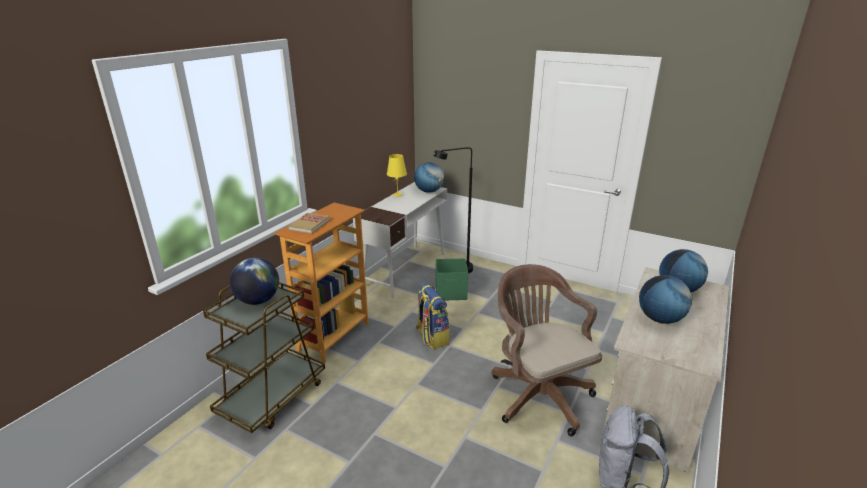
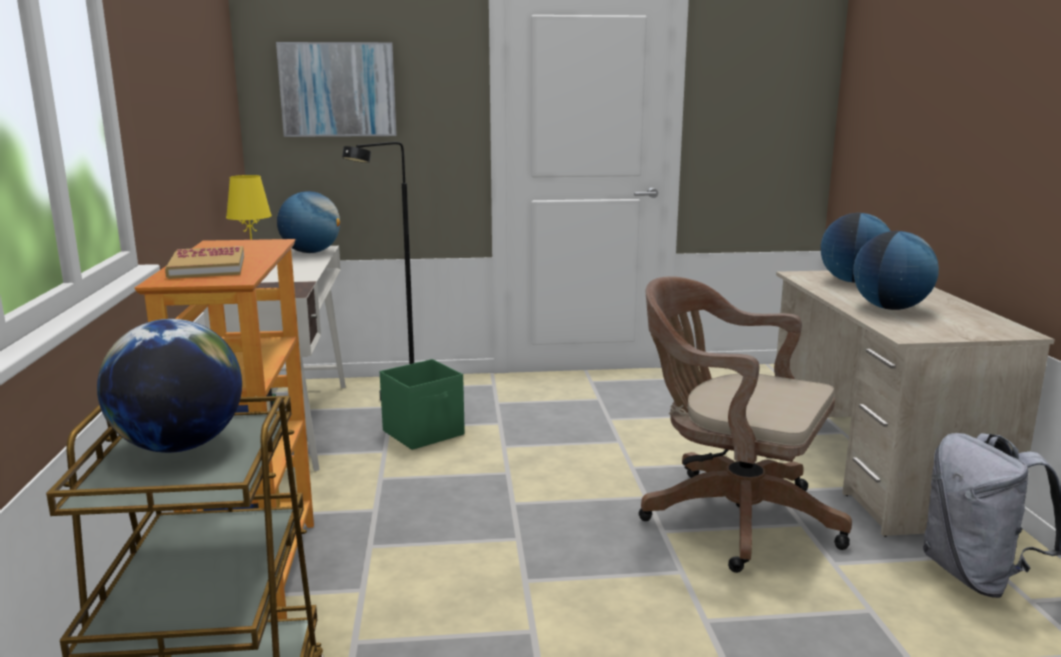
camera: 35 degrees left, 10 degrees down
(431, 337) = (466, 503): backpack -> none
(456, 111) = (338, 89): none -> picture

